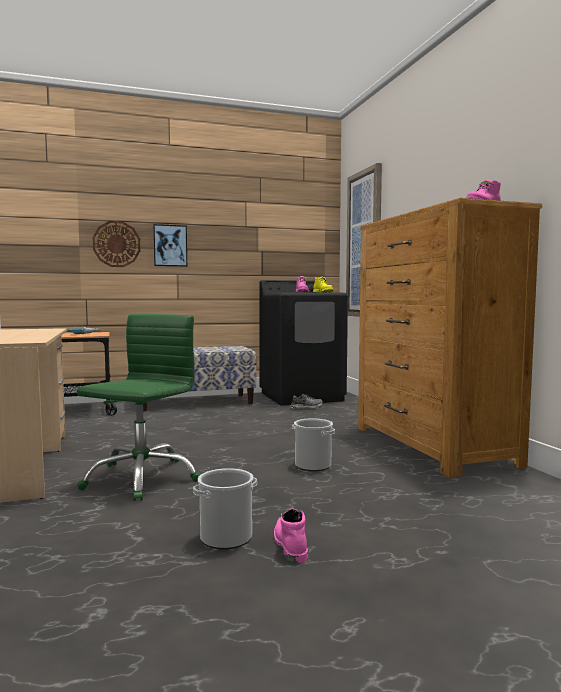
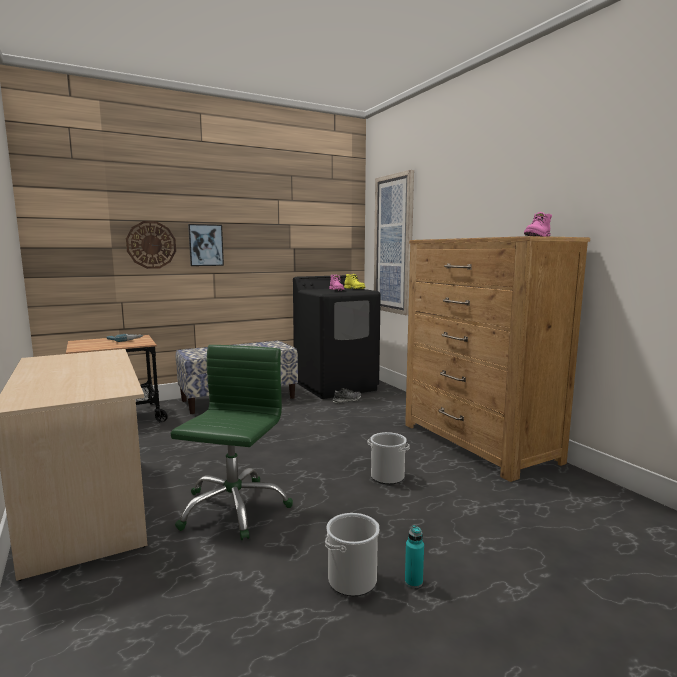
camera: 10 degrees left, 5 degrees up
(289, 544) = (413, 582): pink boot -> turquoise bottle

